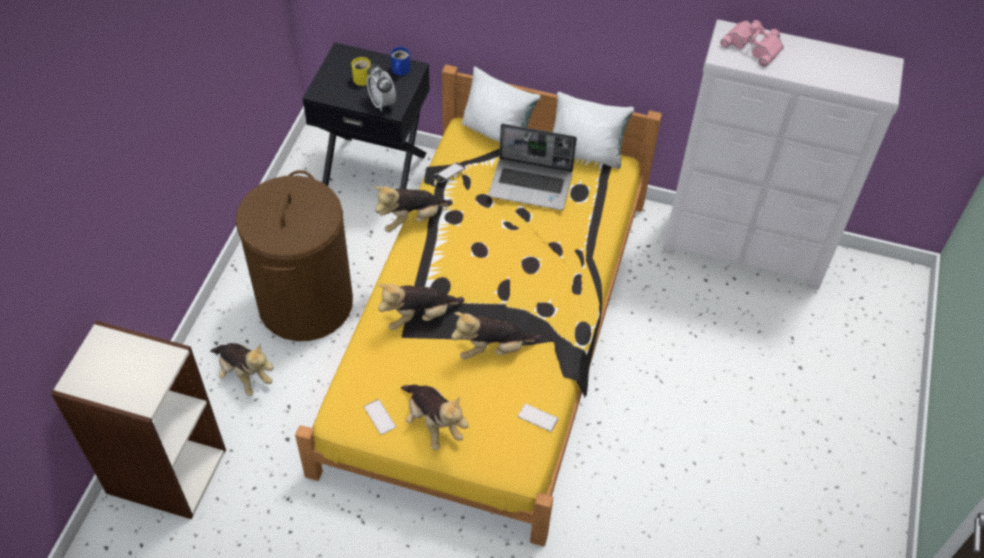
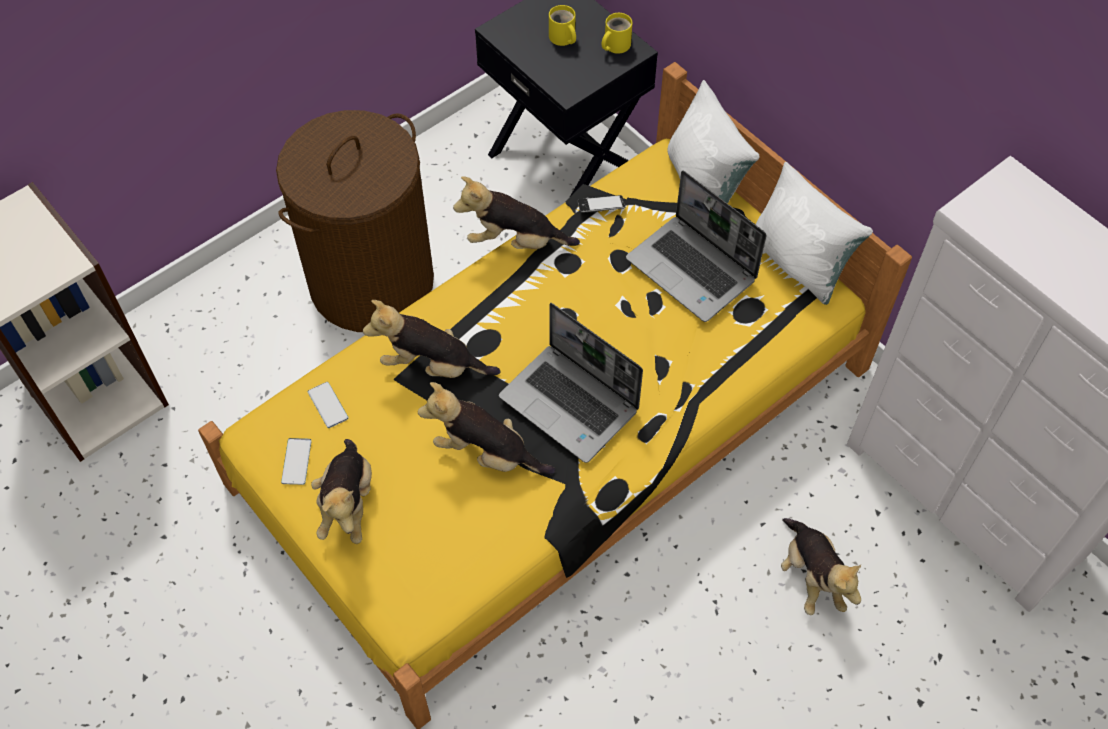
camera: 35 degrees right, 5 degrees up
(244, 375) = (247, 330): plush toy -> plush toy (811, 577)
(382, 103) = (561, 77): alarm clock -> none
(399, 70) = (615, 45): blue mug -> yellow mug
(521, 295) = (571, 404): none -> laptop
(538, 418) = (473, 570): phone -> phone (328, 405)
(754, 45) = (1034, 218): pink binoculars -> none

